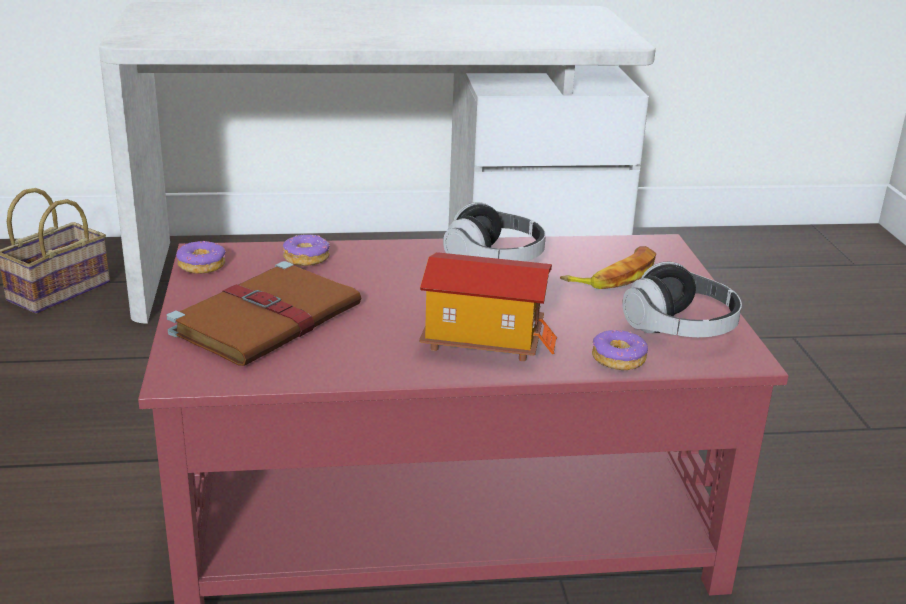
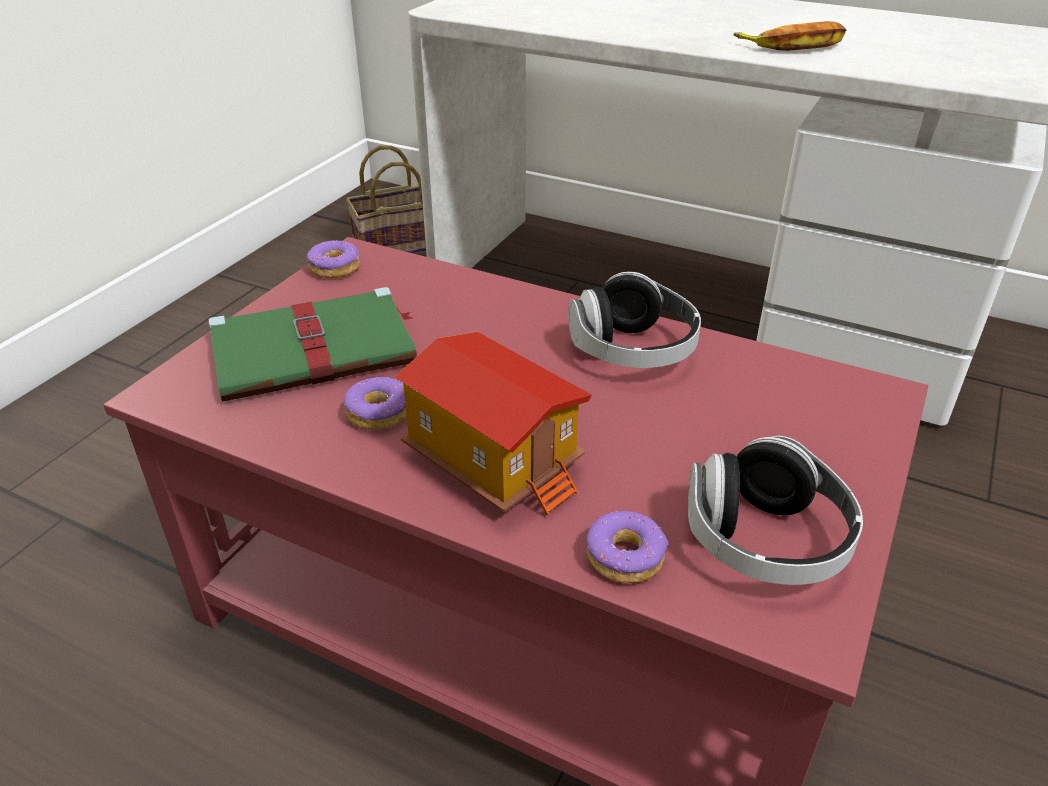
camera: 35 degrees right, 10 degrees up
(269, 318) = (317, 350): brown book -> green book
(306, 258) = (437, 287): donut -> donut (379, 413)
(614, 276) = (761, 423): banana -> banana (793, 45)

